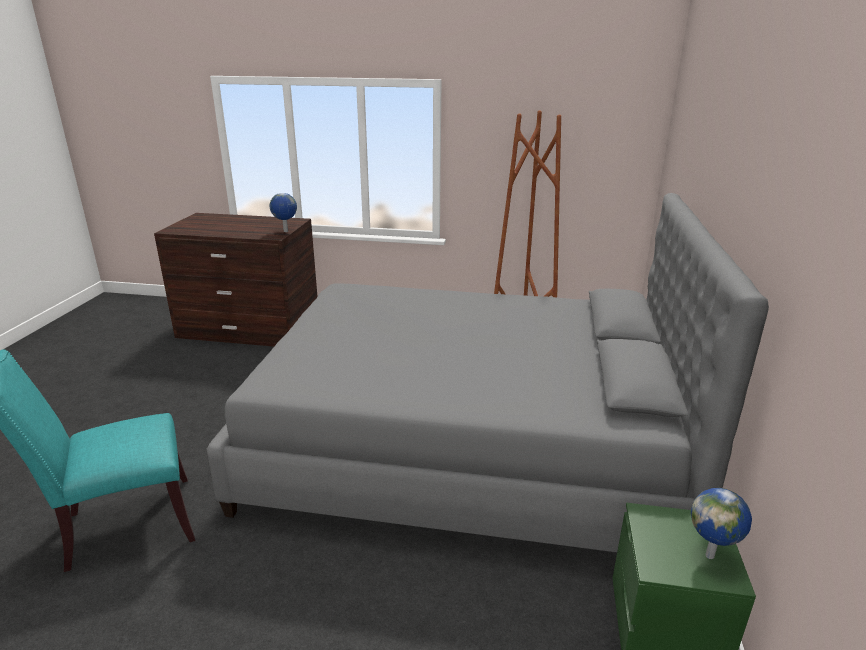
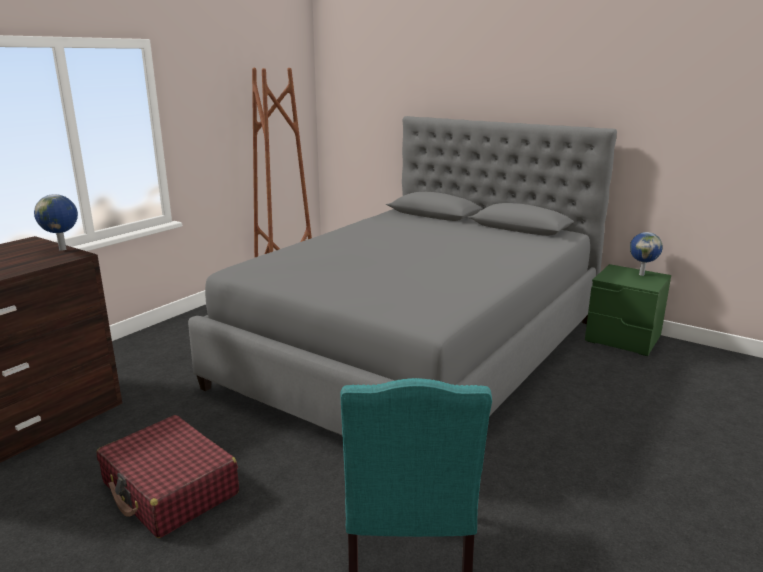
camera: 65 degrees left, 5 degrees down
(201, 401) = (170, 489): none -> red suitcase

